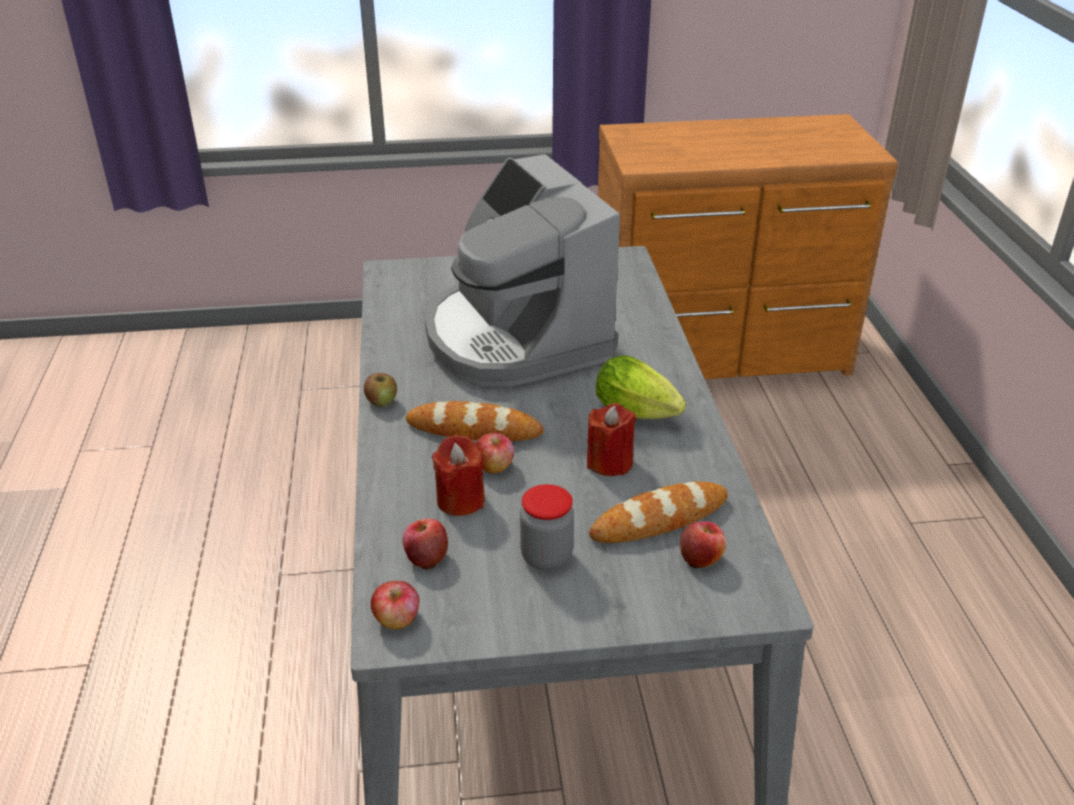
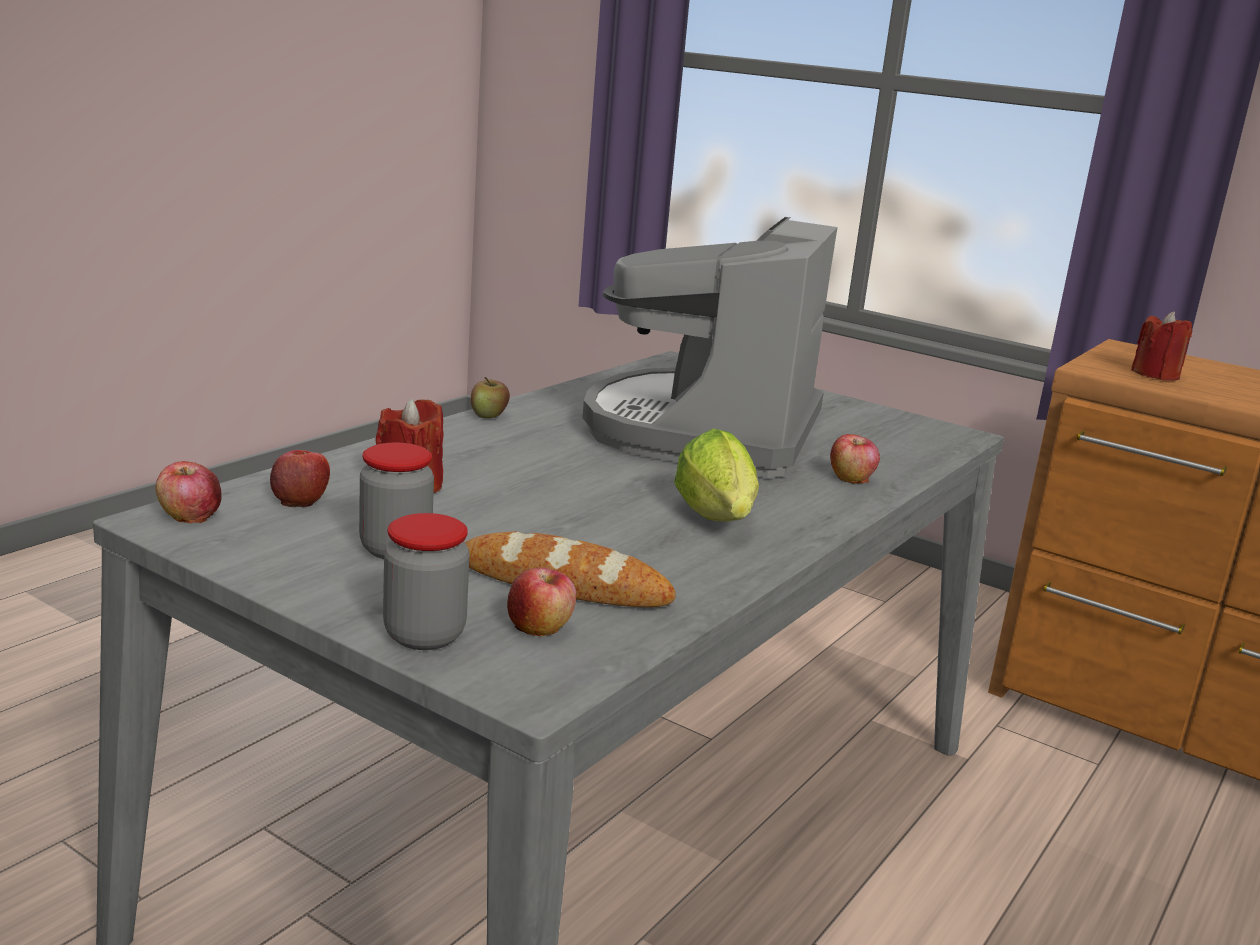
camera: 40 degrees right, 15 degrees down
(474, 429) = (527, 459): bread -> none
(494, 466) = (489, 484): apple -> apple (851, 478)
(609, 462) = (606, 531): red candle -> red candle (1156, 375)
(669, 606) = (424, 635): none -> jar

